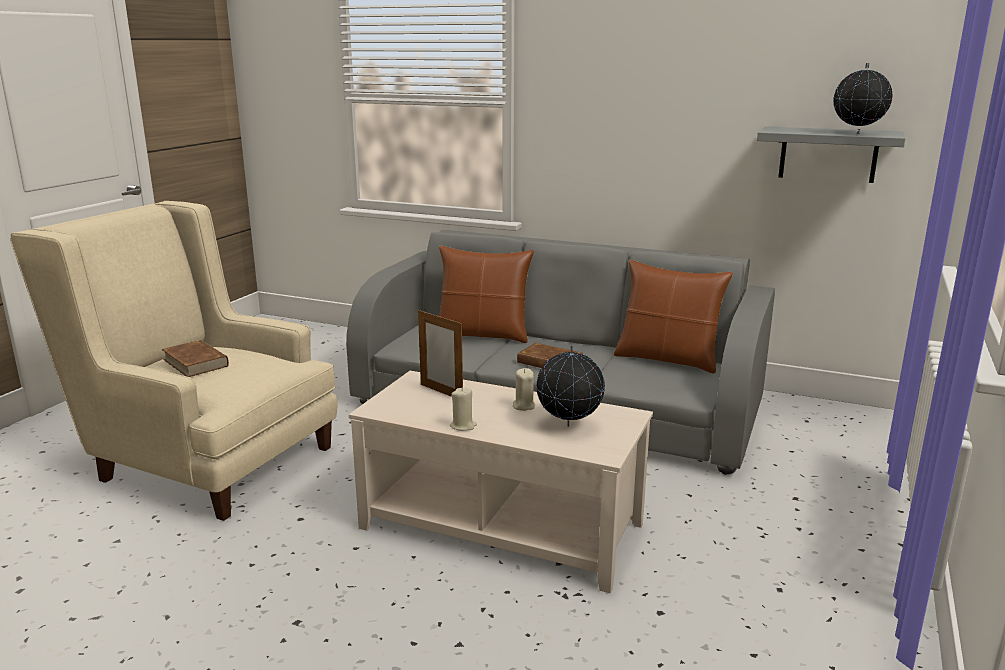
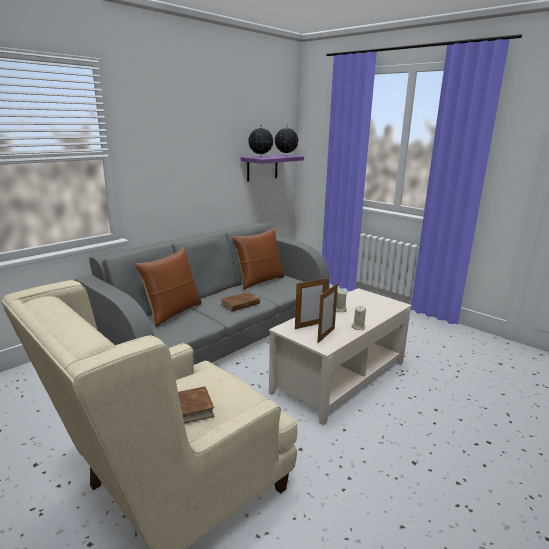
camera: 70 degrees left, 0 degrees up
(413, 406) = (326, 335): none -> picture frame
(569, 425) = (367, 305): globe -> globe (260, 157)
(828, 154) = (262, 167): grey shelf -> purple shelf

